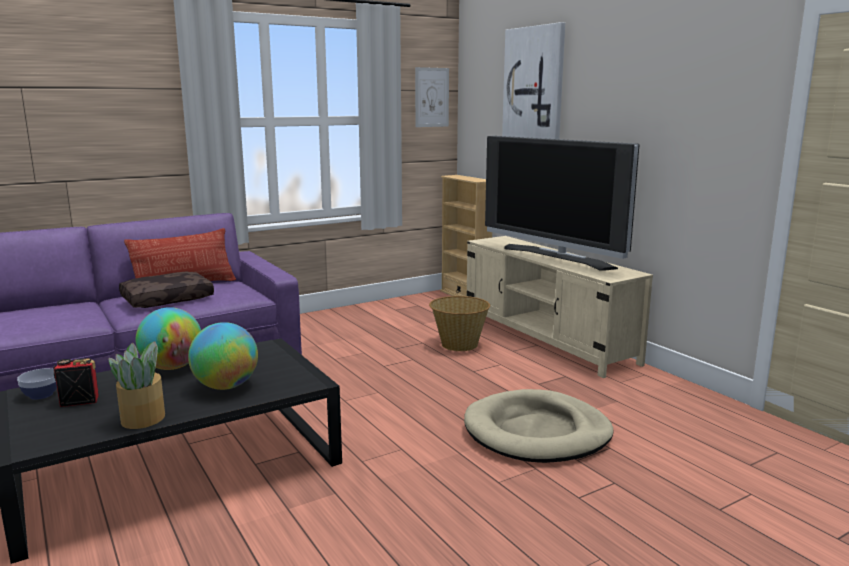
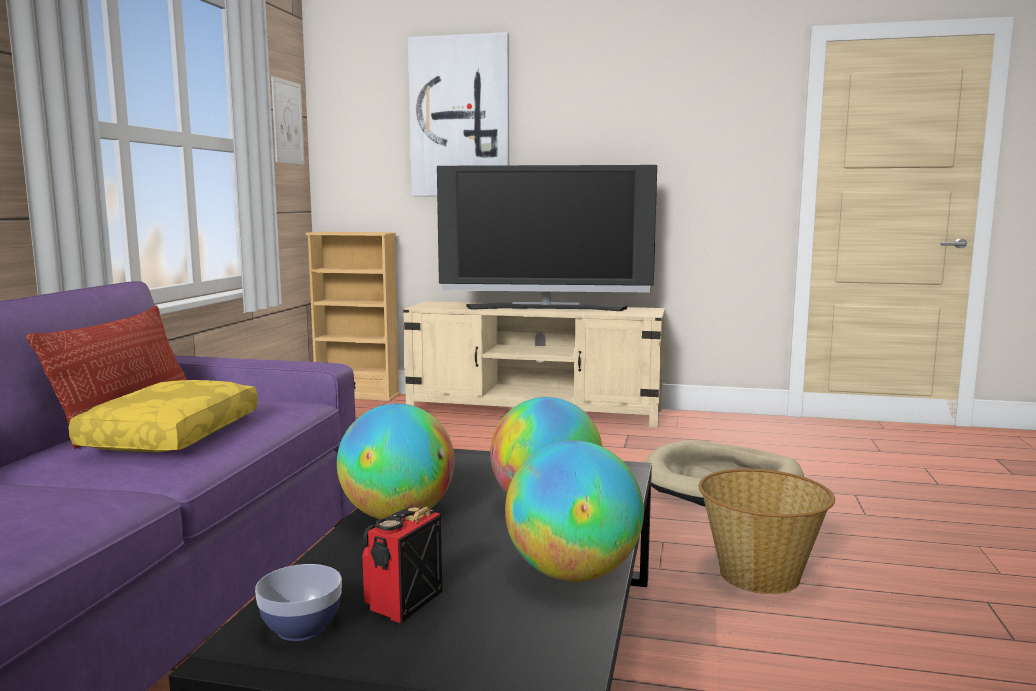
camera: 45 degrees left, 5 degrees down
(144, 418) = (573, 574): potted plant -> globe
(168, 299) = (171, 434): brown pillow -> yellow pillow
(459, 345) = (468, 438): basket -> basket (760, 576)

